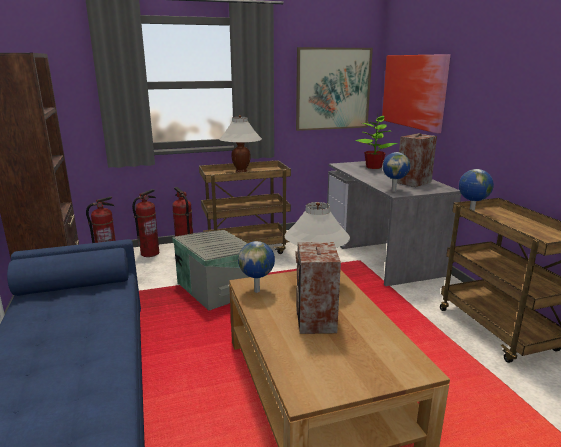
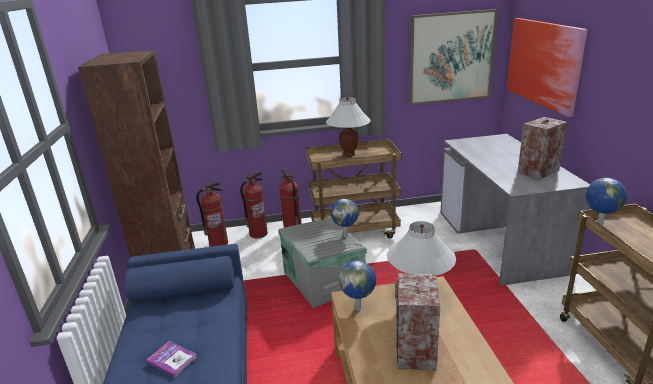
camera: 10 degrees right, 5 degrees up
(61, 339) = (172, 360): none -> book
(373, 167) = (494, 146): potted plant -> none
(394, 190) = (513, 185): globe -> globe (346, 235)

